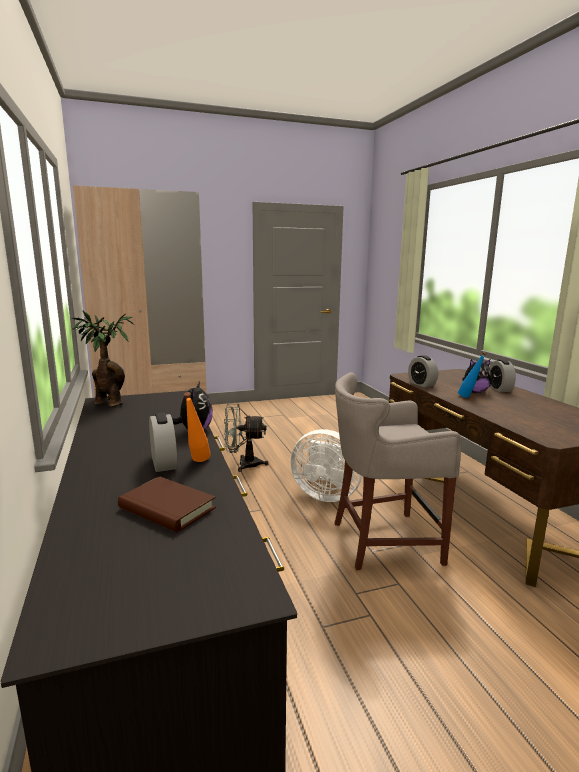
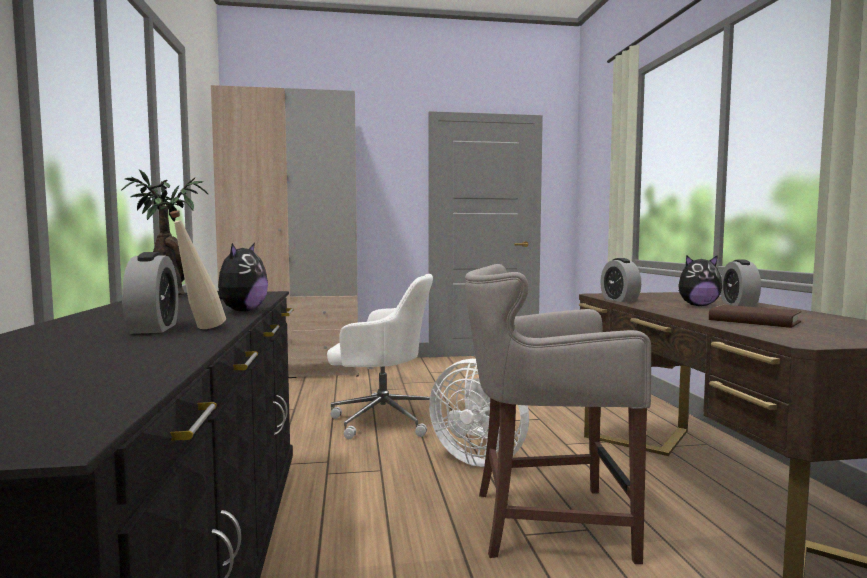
camera: 10 degrees right, 10 degrees down
(167, 508) = (84, 357): brown book -> brown book (754, 321)
(197, 463) = (199, 329): orange bottle -> beige bottle
(243, 464) = (382, 419): grey fan -> white office chair
(469, 398) = (684, 309): blue bottle -> none

